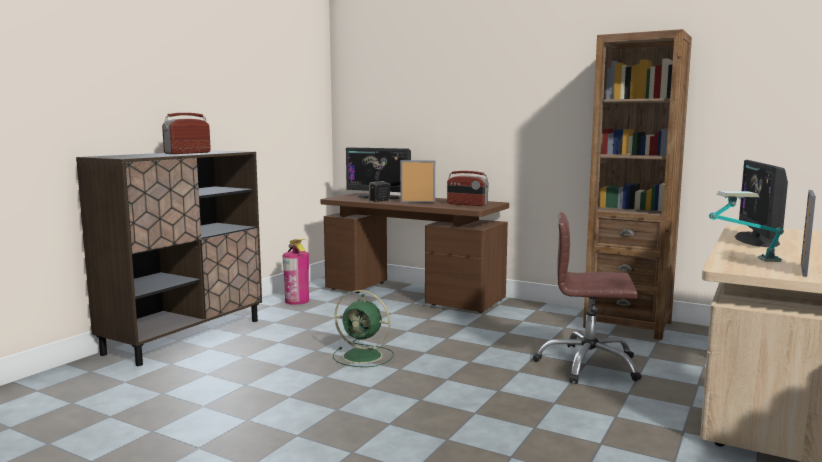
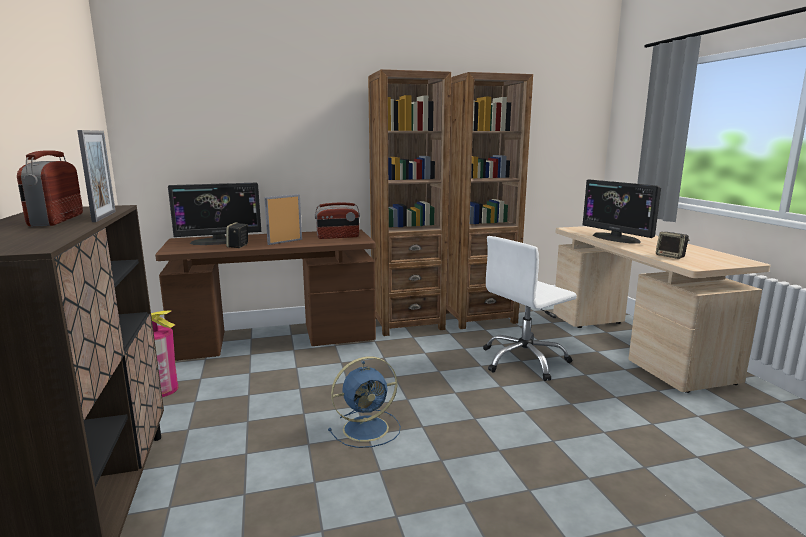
camera: 45 degrees left, 5 degrees up
(364, 356) = (367, 428): green fan -> blue fan
(541, 311) = (407, 323): none -> brown bookcase
(588, 365) = (524, 361): brown office chair -> white office chair
(743, 259) = (671, 256): table lamp -> speaker
(803, 270) = (715, 258): picture frame -> picture frame (104, 216)

